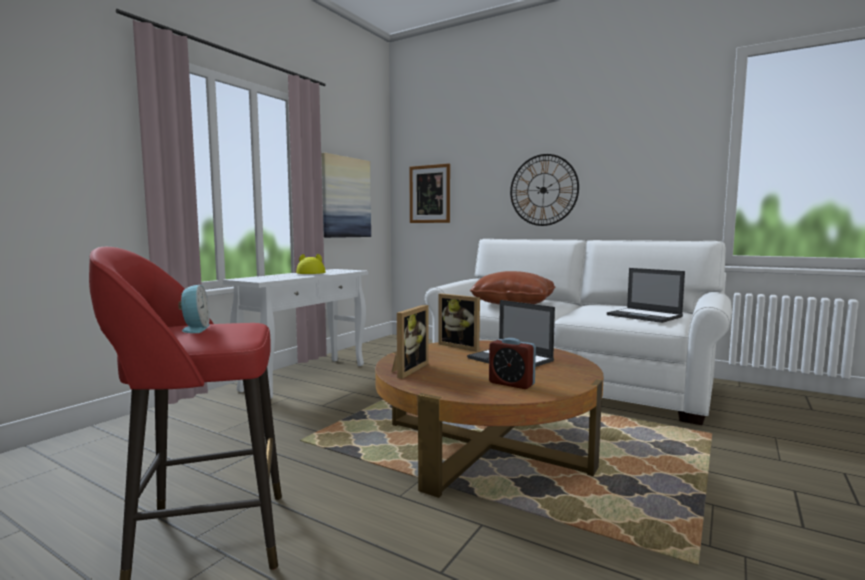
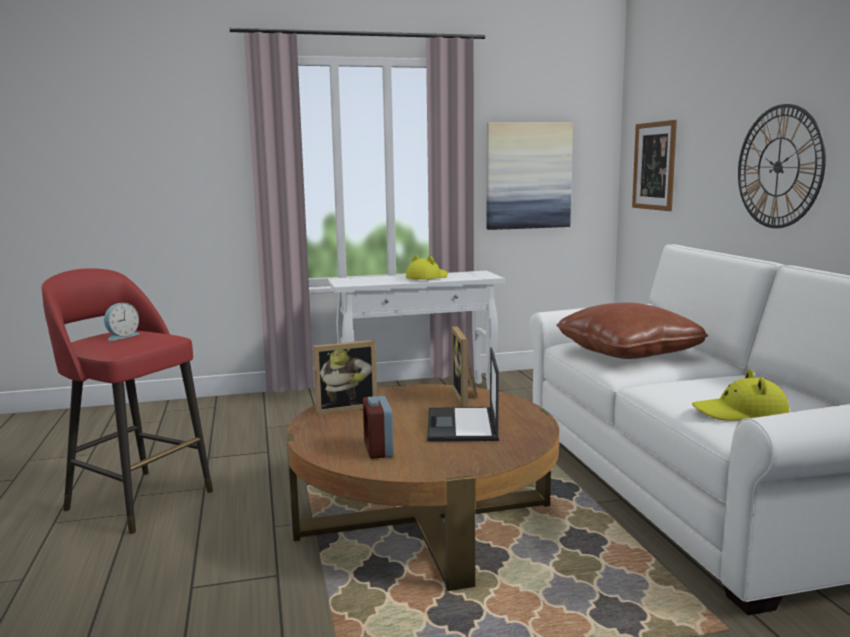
camera: 45 degrees right, 5 degrees up
(645, 316) = (740, 412): laptop -> yellow hat

